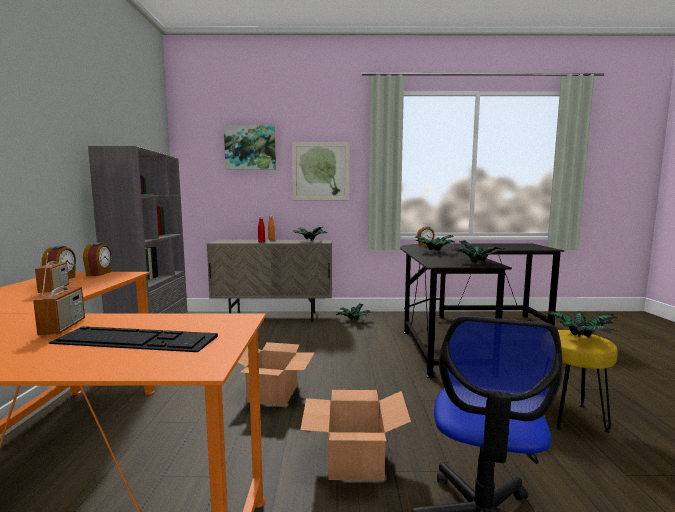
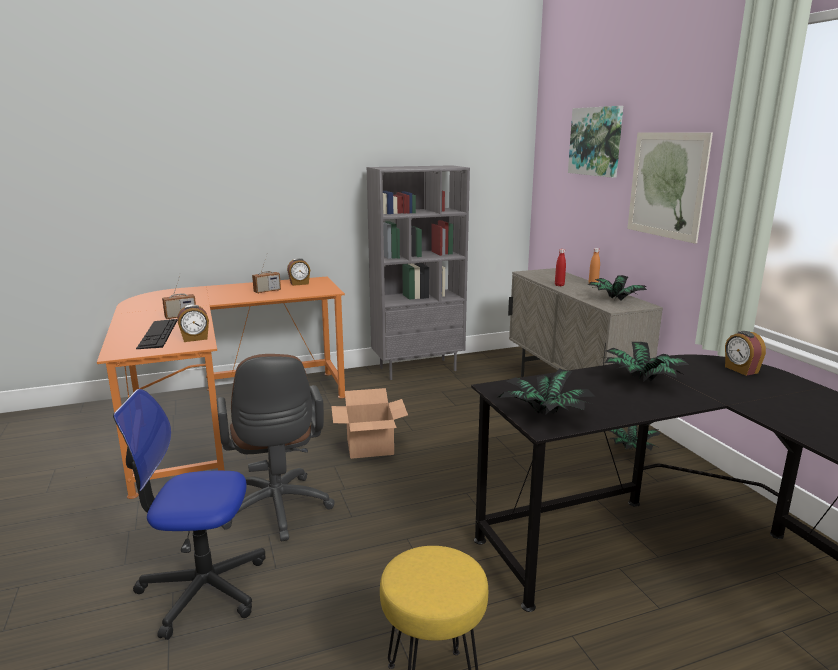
camera: 70 degrees right, 10 degrees up
(99, 274) = (324, 285): alarm clock -> alarm clock (195, 338)
(355, 460) = (277, 511): cardboard box -> brown office chair
(579, 338) = (431, 575): potted plant -> none

